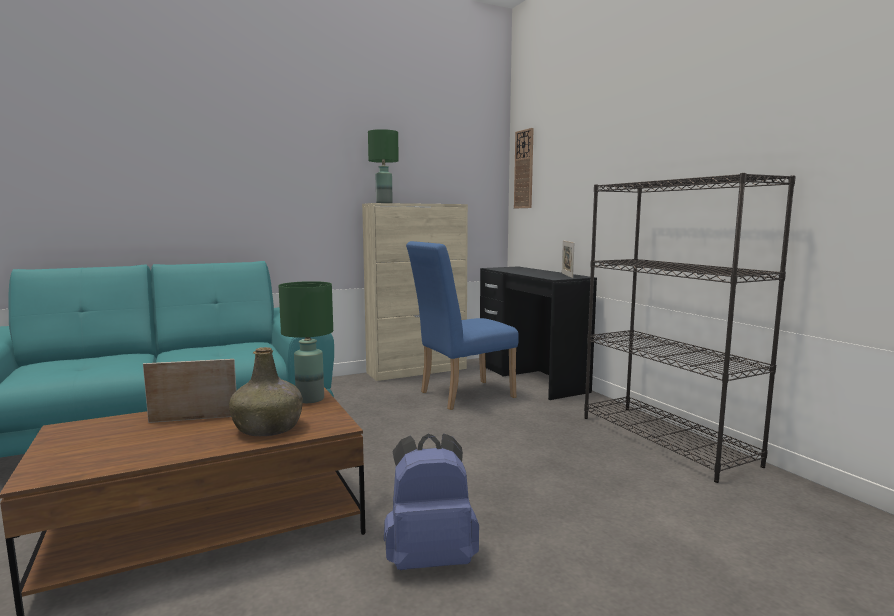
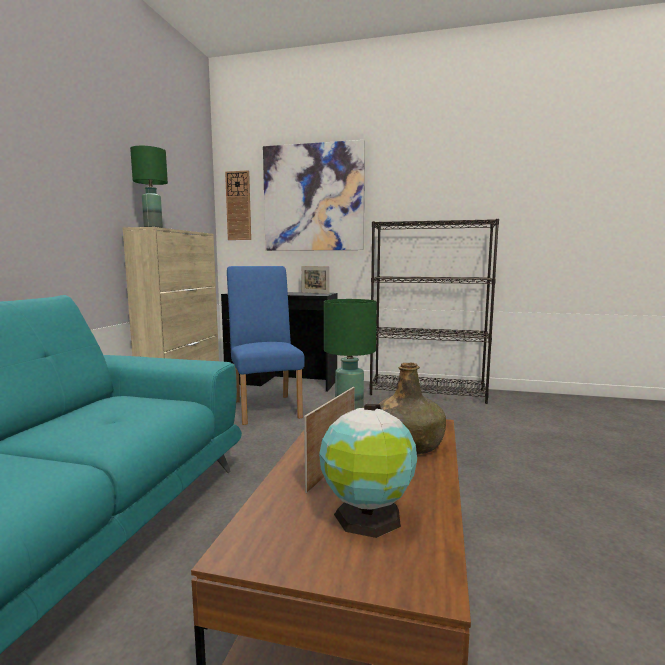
camera: 50 degrees left, 0 degrees up
(119, 445) = (367, 518): none -> globe
(430, 558) = (503, 499): blue backpack -> none
(460, 395) = (266, 407): blue chair -> blue chair turned 150 degrees clockwise
(583, 154) = (313, 198): none -> picture

